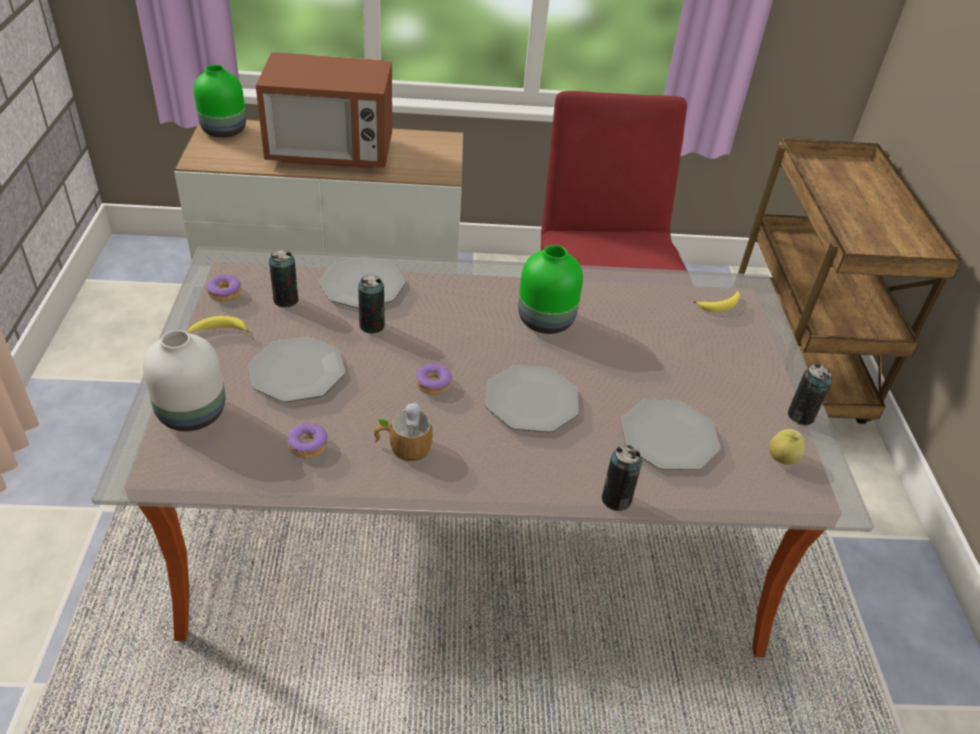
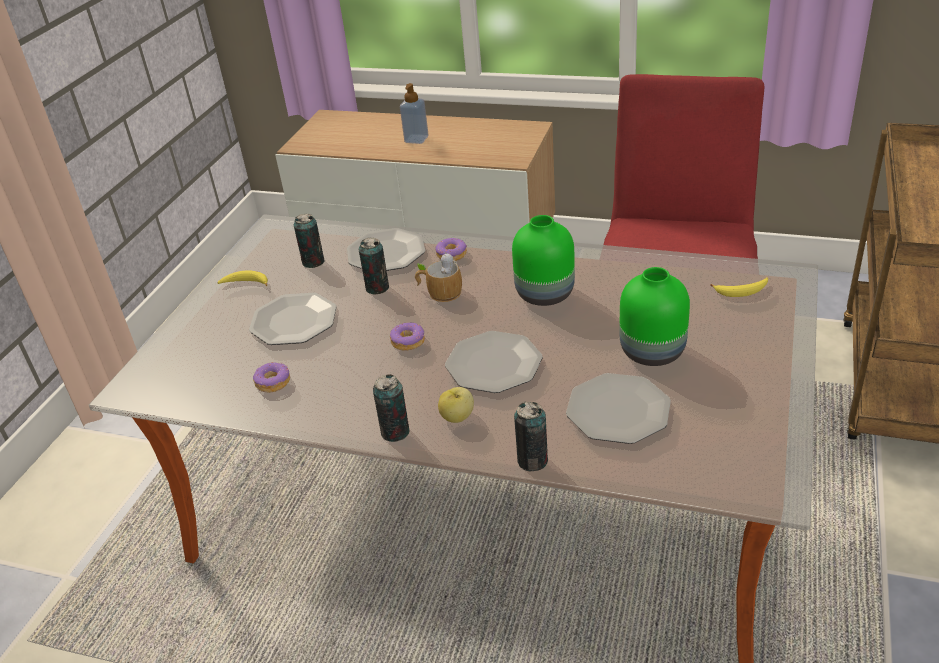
camera: 25 degrees right, 5 degrees down
(191, 412) = (192, 346): white vase -> none
(224, 130) = (332, 120): green vase -> green vase (653, 351)
(225, 293) = (266, 253): donut -> donut (452, 254)
(330, 152) = (416, 139): microwave -> soap dispenser
(403, 446) = (354, 391): mug -> mug (439, 291)
(783, 458) = (735, 444): apple -> apple (457, 417)
(800, 416) = (779, 406): can -> can (395, 432)

